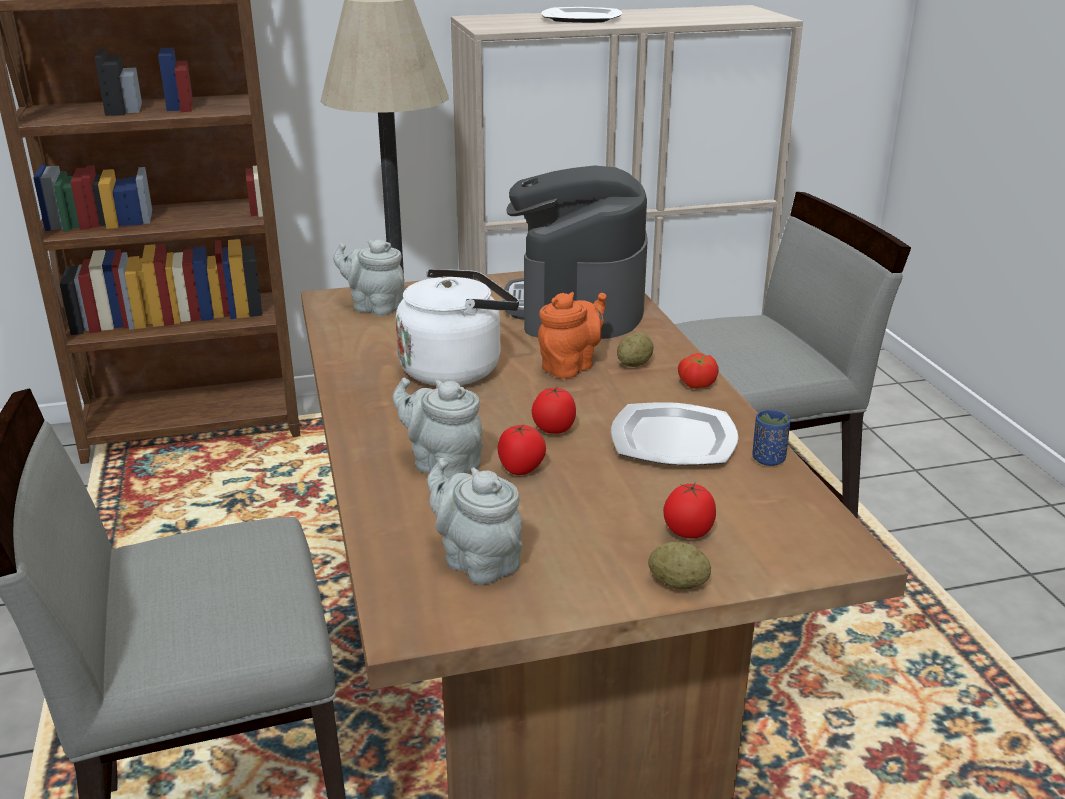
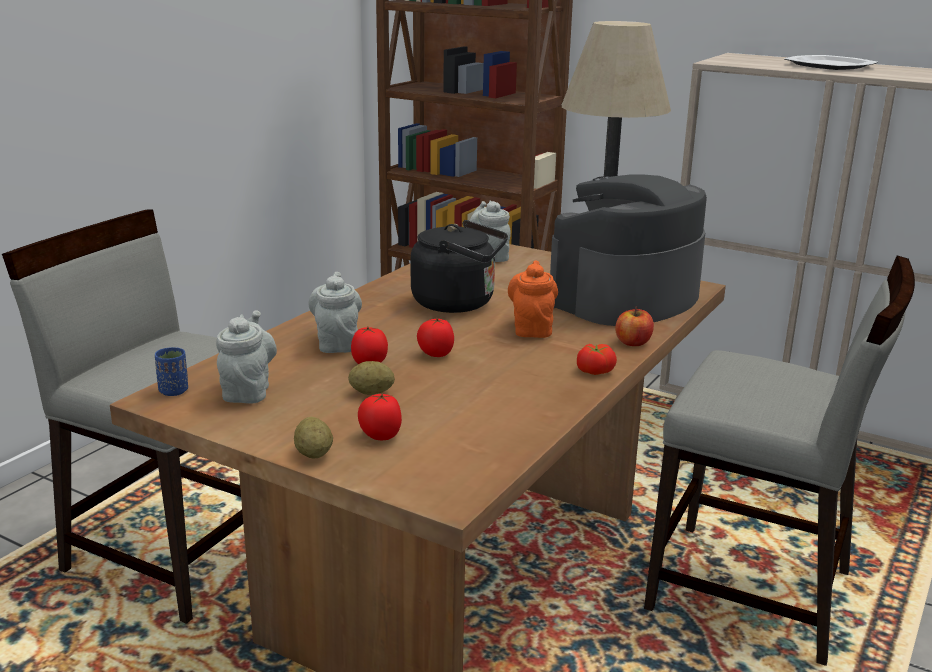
camera: 45 degrees right, 5 degrees down
(456, 368) = (459, 303): white kettle -> black kettle
(571, 366) = (532, 328): orange teapot -> orange teapot turned 90 degrees counterclockwise
(634, 364) = (578, 344): potato -> potato (371, 393)
(667, 344) = (633, 343): none -> apple
(674, 440) = (497, 391): plate -> none
(768, 459) = (532, 429): blue cup -> blue cup (173, 391)

